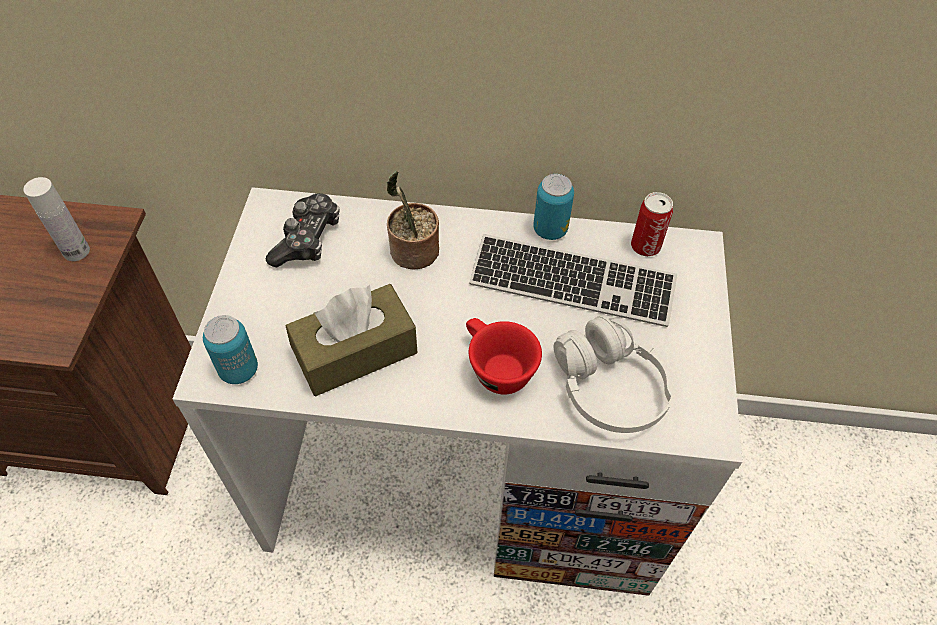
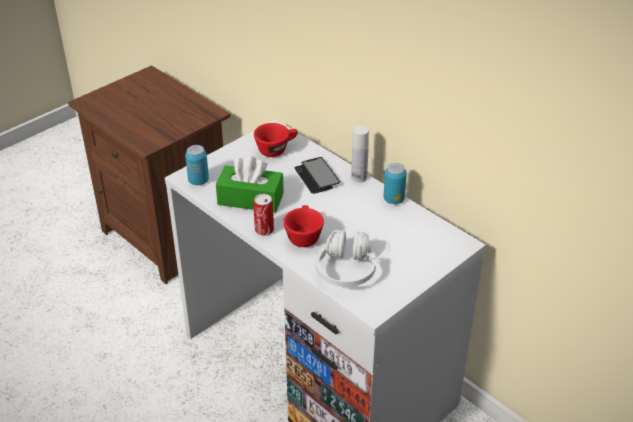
camera: 40 degrees right, 15 degrees down
(76, 251) = (187, 117): white bottle -> white bottle (359, 177)
(307, 239) = (276, 149): game controller -> red cup
(355, 352) = (250, 199): brown tissue box -> green tissue box
(413, 253) = (317, 176): potted plant -> phone
(572, 283) = (378, 224): keyboard -> none
(645, 246) = (434, 229): can -> can (264, 230)

